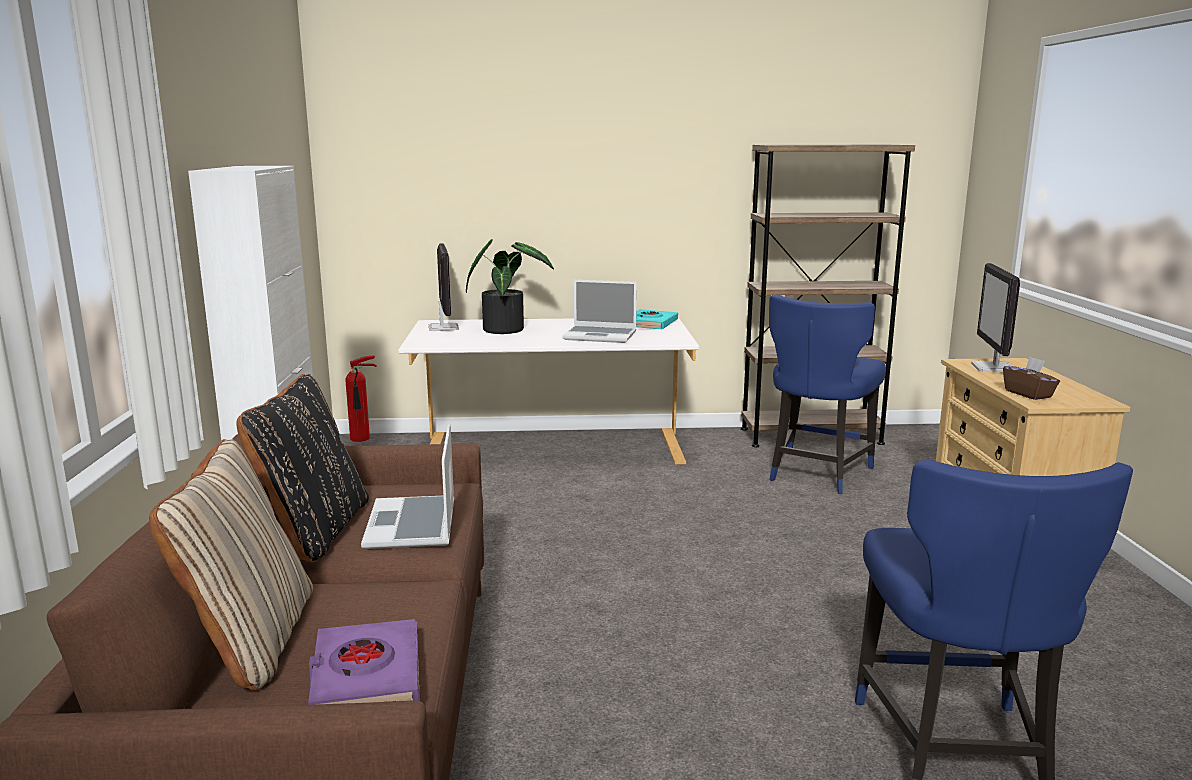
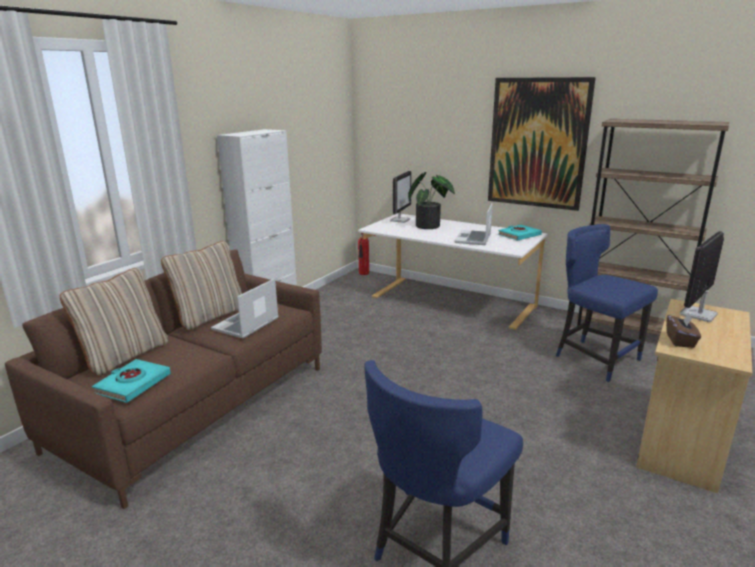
camera: 35 degrees right, 5 degrees up
(314, 530) = (210, 316): black pillow -> beige pillow
(366, 676) = (133, 384): purple book -> turquoise book
(601, 336) = (473, 239): laptop -> laptop turned 60 degrees clockwise
(652, 185) = (537, 143): none -> picture
(816, 473) = (595, 358): blue chair -> blue chair turned 75 degrees clockwise

